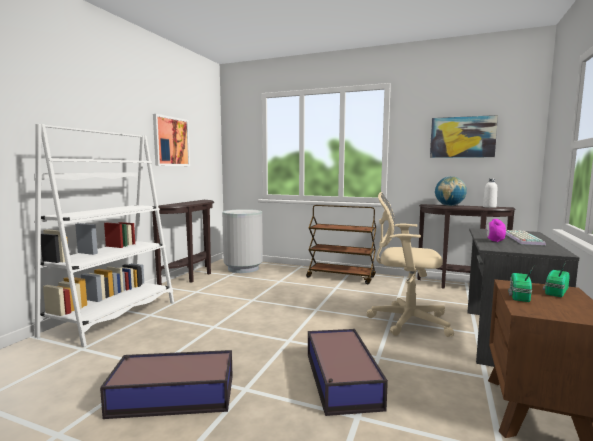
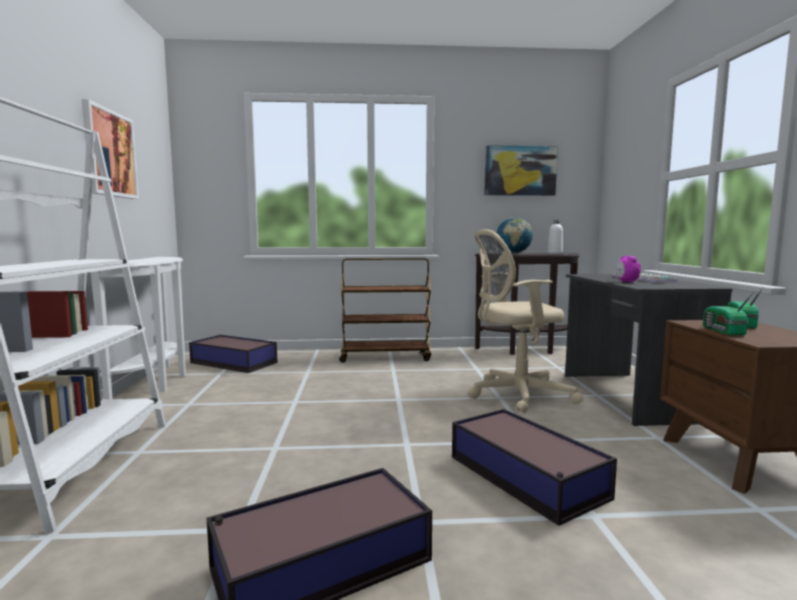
camera: 25 degrees left, 0 degrees up
(192, 276) = (157, 383): brown console table -> white console table
(243, 268) = (233, 362): grey trash can -> storage box

